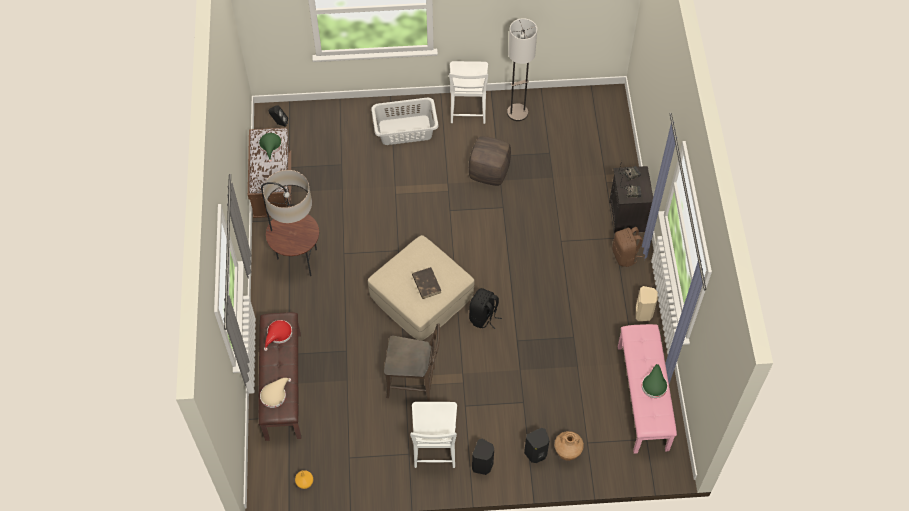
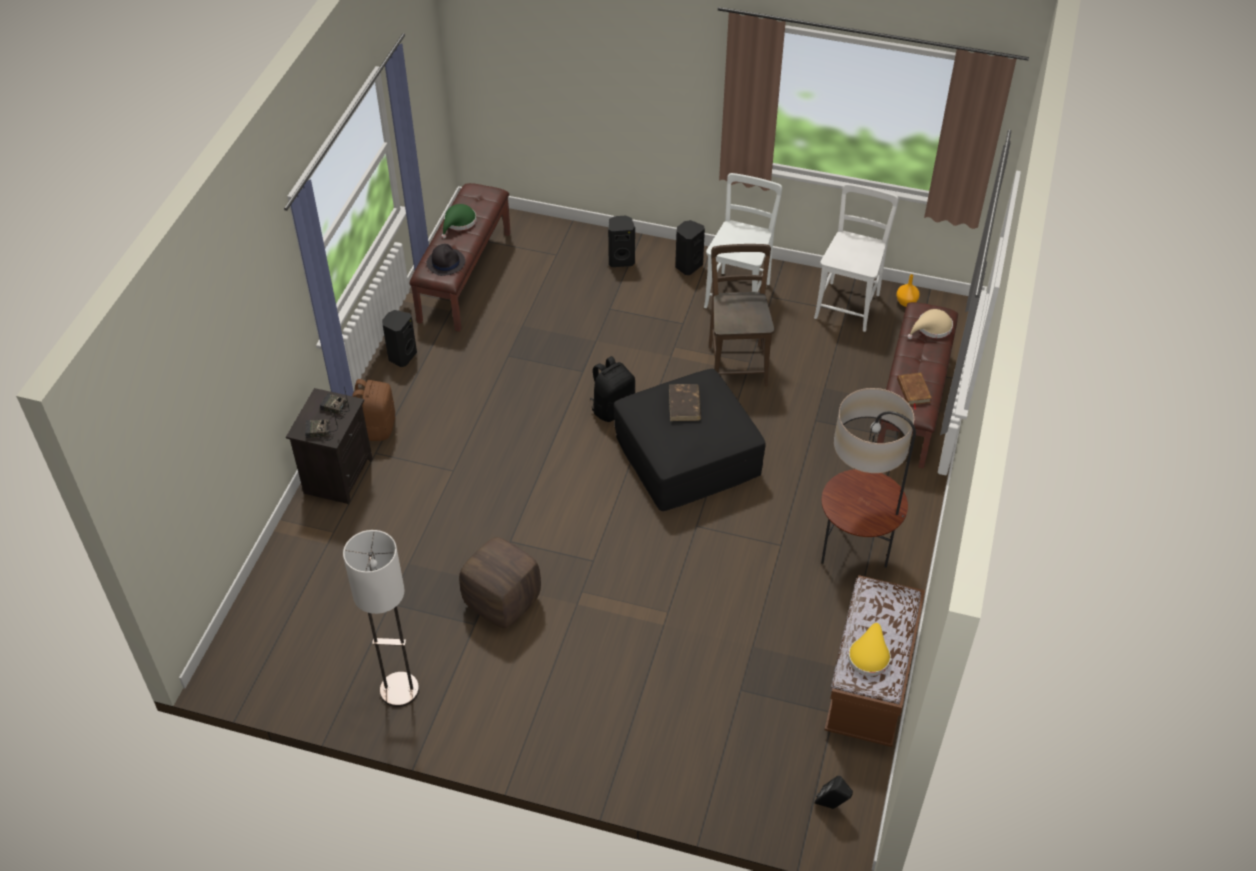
camera: 160 degrees left, 10 degrees down
(270, 146) = (869, 655): green hat -> yellow hat
(278, 335) = (913, 391): red hat -> brown book
(405, 130) = (607, 718): grey laundry basket -> none
(414, 382) = (737, 362): brown chair -> brown chair turned 60 degrees clockwise
(421, 297) = (688, 455): beige ottoman -> black ottoman
(468, 110) = (481, 722): white chair -> white chair (848, 303)
(567, 452) = (584, 252): brown vase -> none
(641, 344) = (446, 262): none -> black hat
(643, 397) = (464, 276): pink bench -> brown bench
(644, 313) = (401, 356): beige speaker -> black speaker

